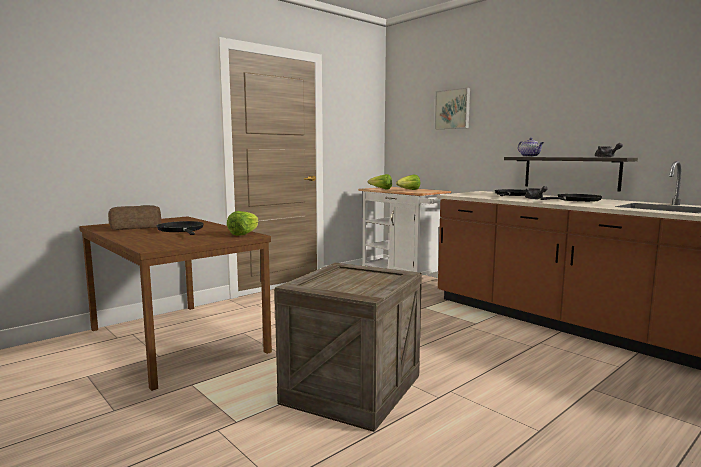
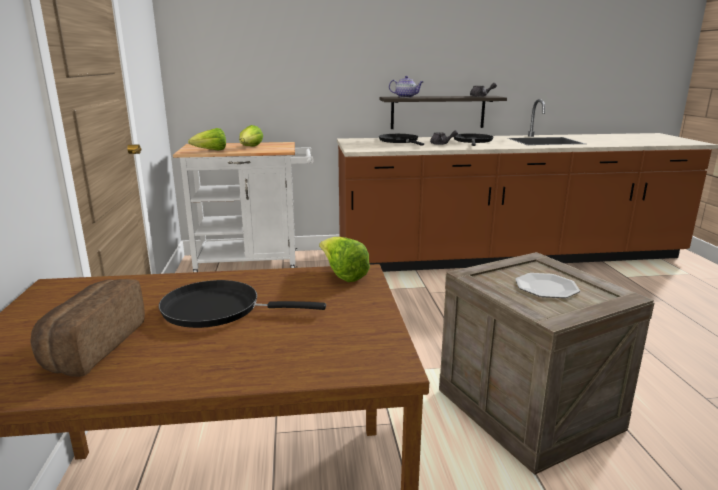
camera: 55 degrees left, 10 degrees up
(352, 281) = (546, 287): none -> plate
(453, 109) = (286, 34): picture -> none

